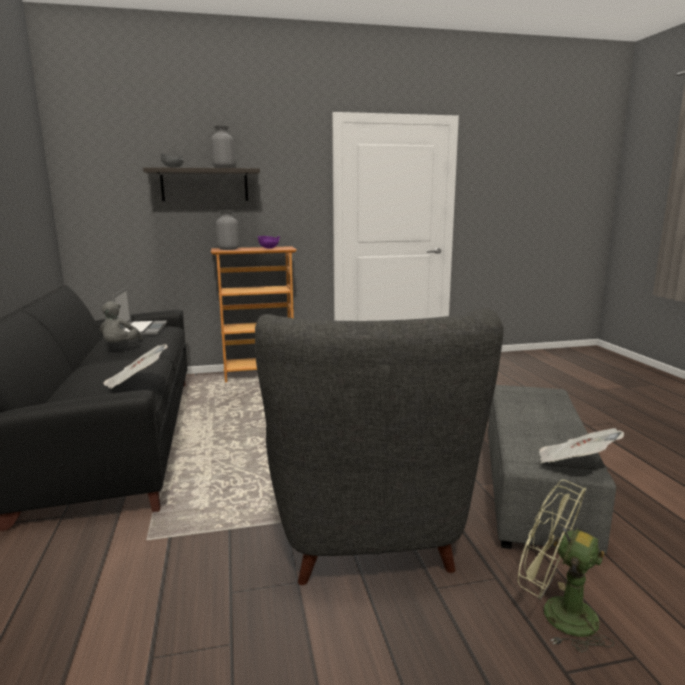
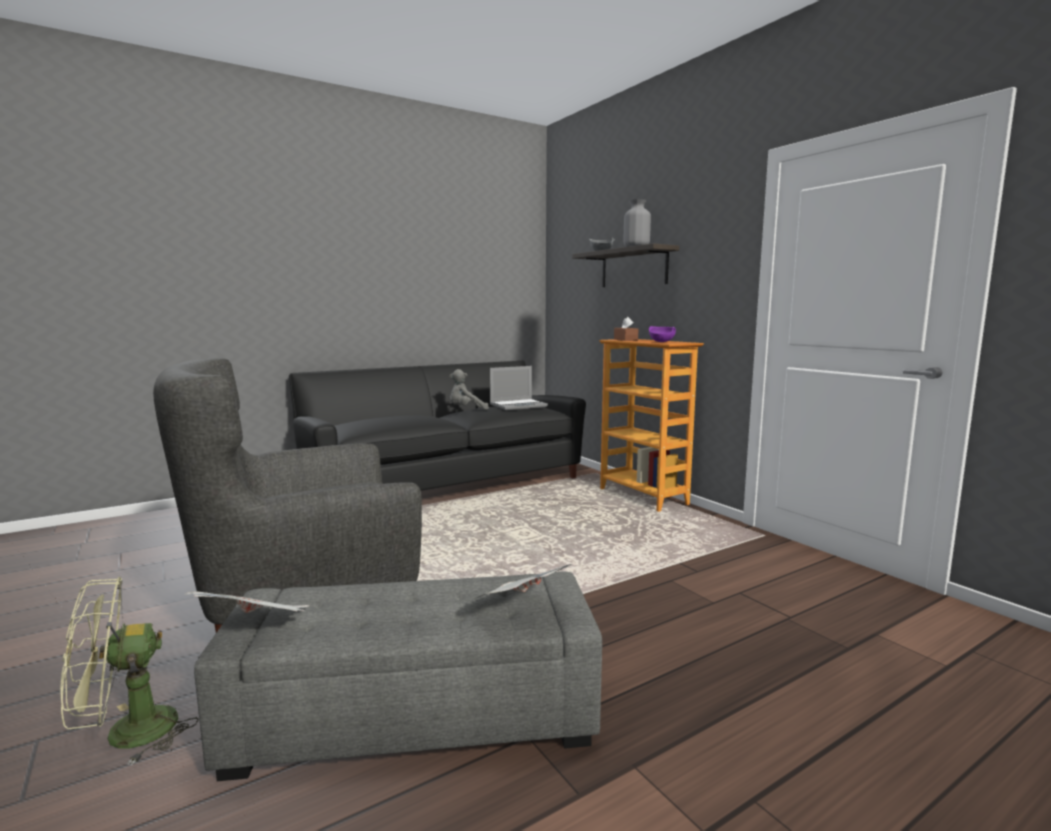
camera: 70 degrees right, 5 degrees down
(136, 383) = (370, 425): newspaper -> newspaper (519, 608)
(228, 249) = (625, 340): grey vase -> brown tissue box
(556, 613) = (125, 735): green fan -> green fan turned 135 degrees counterclockwise

